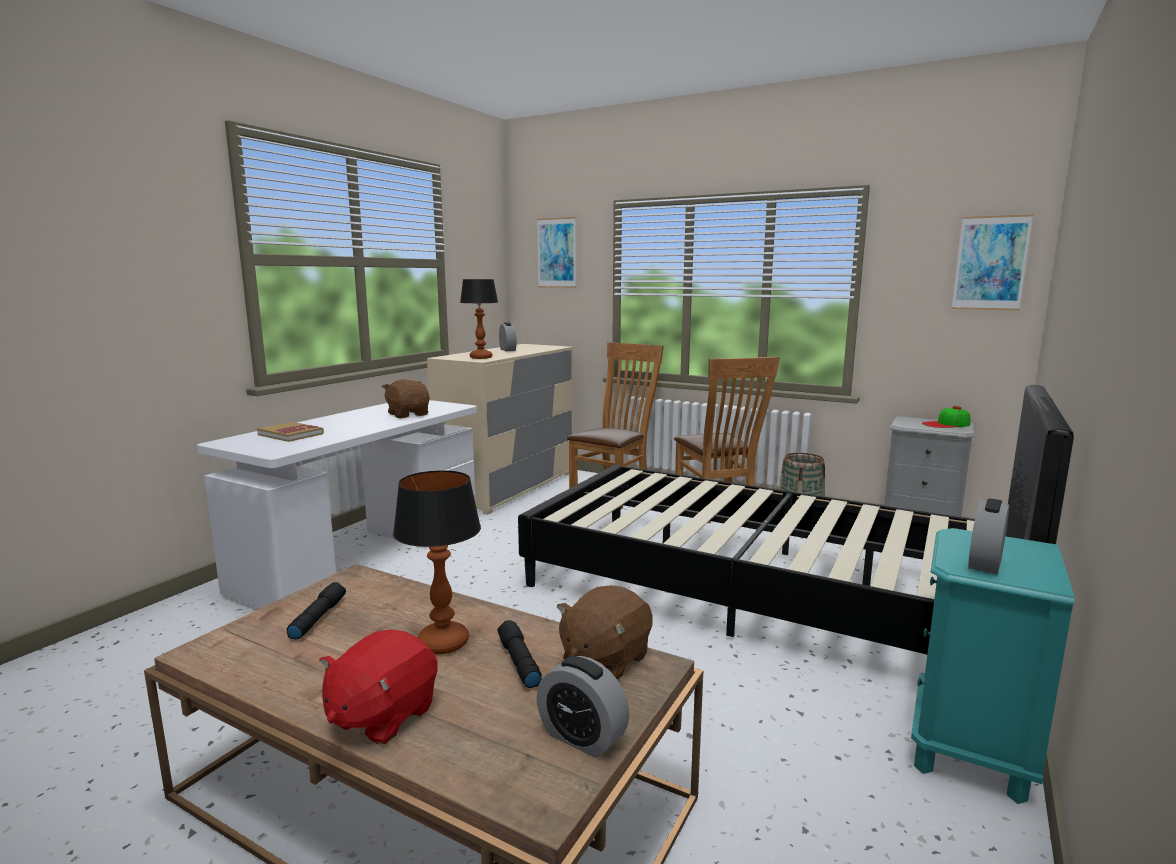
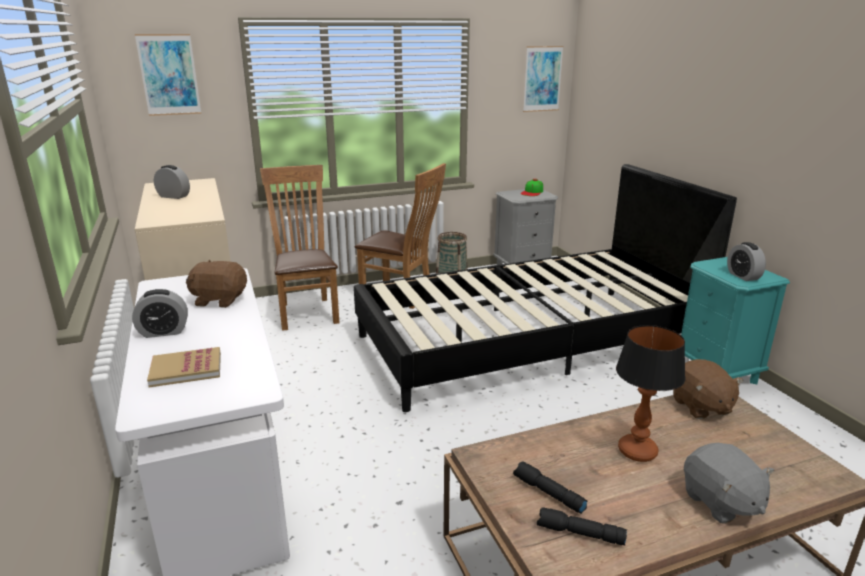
camera: 50 degrees left, 10 degrees up
(381, 716) = (721, 502): red plush toy -> grey plush toy
(480, 357) = (194, 214): table lamp -> none
(518, 662) = (684, 434): black flashlight -> black flashlight (579, 534)
(582, 737) = (780, 443): alarm clock -> alarm clock (164, 332)

